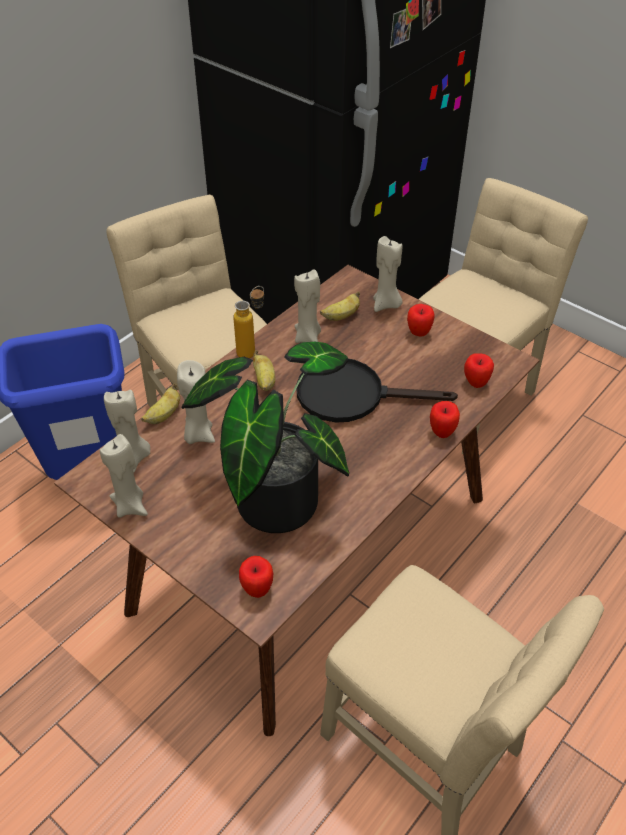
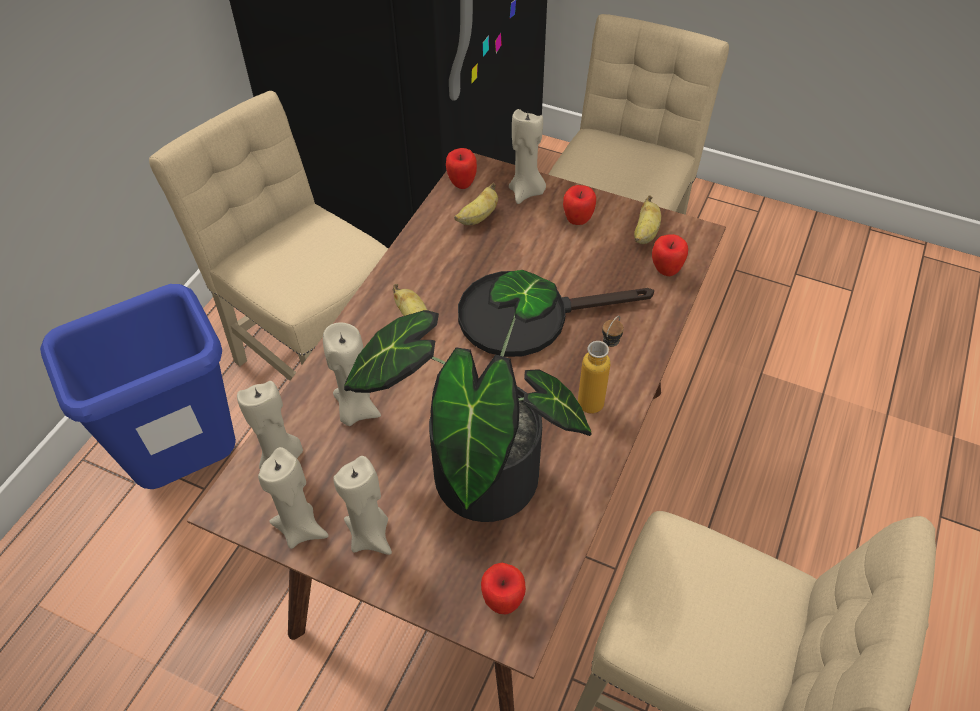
camera: 15 degrees left, 5 degrees up
(164, 415) = (302, 394): banana -> banana (645, 233)
(252, 350) = (384, 283): bottle -> bottle (596, 396)
(308, 337) = (448, 252): beige candle -> beige candle (370, 535)
(442, 432) = (649, 341): apple -> apple (462, 184)

